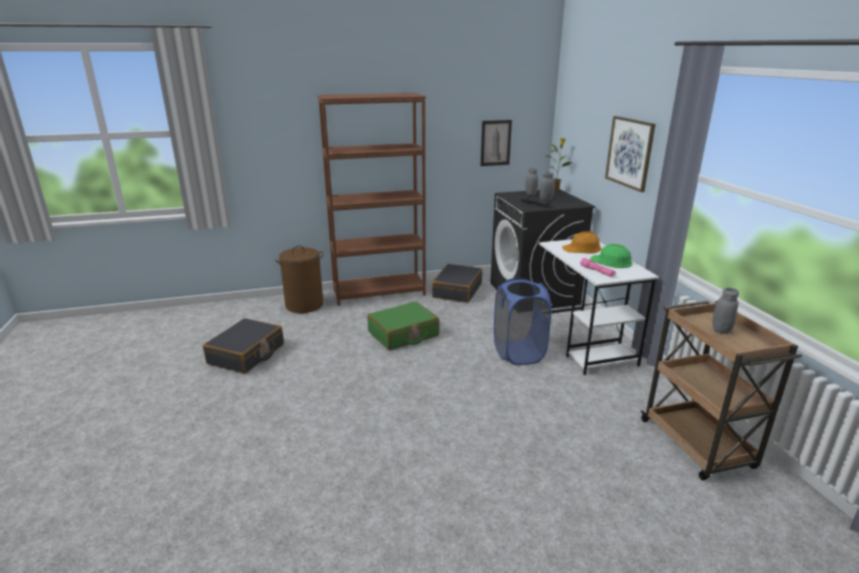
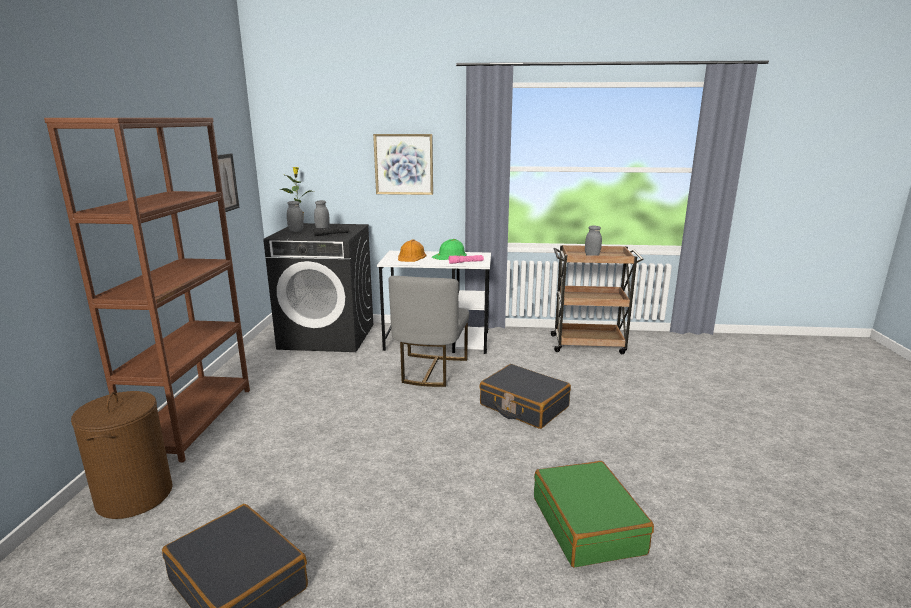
camera: 70 degrees left, 5 degrees down
(403, 334) = (331, 423): green suitcase -> green suitcase (588, 525)
(457, 290) = (265, 370): black suitcase -> black suitcase (523, 406)
(518, 353) = (430, 370): blue laundry basket -> grey chair

